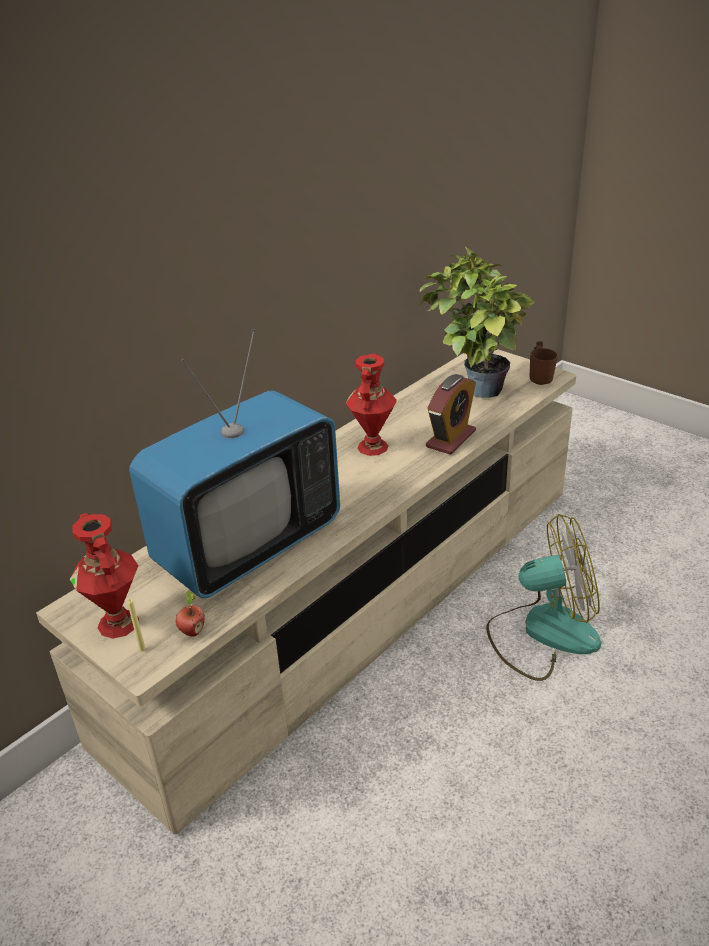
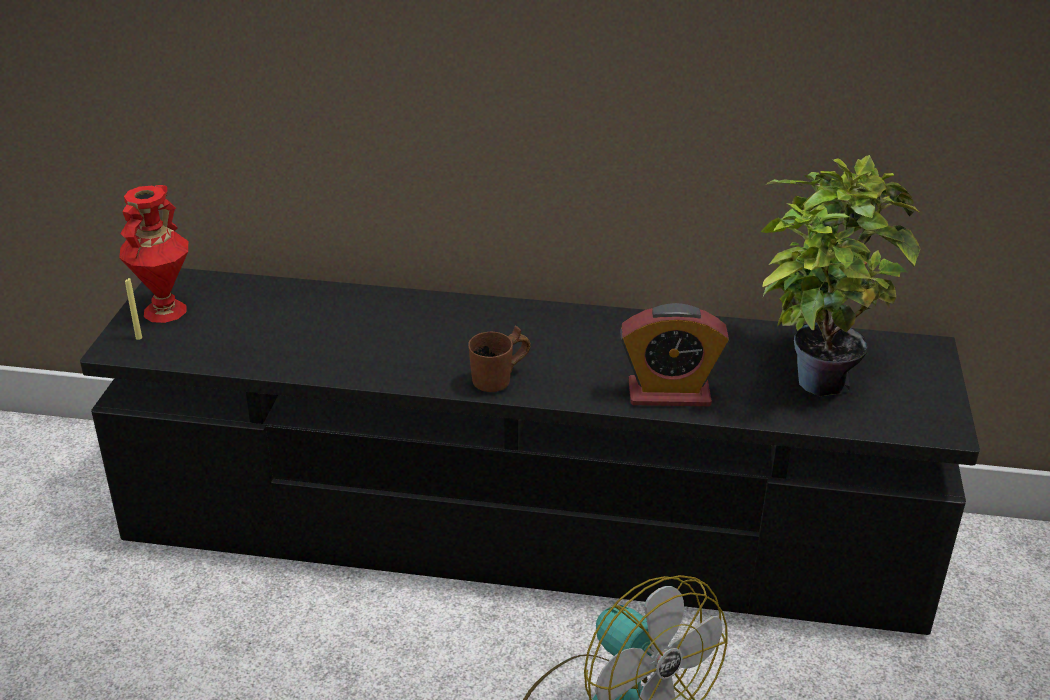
camera: 55 degrees right, 0 degrees up
(192, 631) = (179, 354): apple -> none
(248, 546) = (330, 333): television -> none
(361, 604) = (523, 530): beige tv stand -> black tv stand
(373, 447) = (589, 343): red vase -> none
(542, 378) = (924, 422): brown mug -> brown mug (501, 383)

